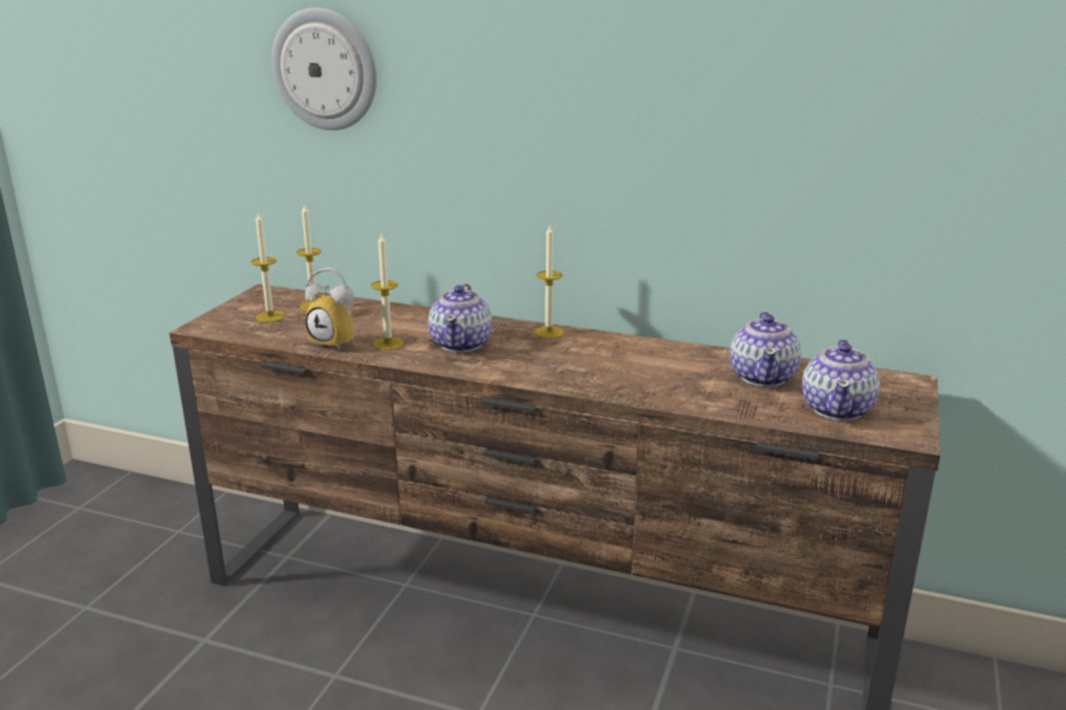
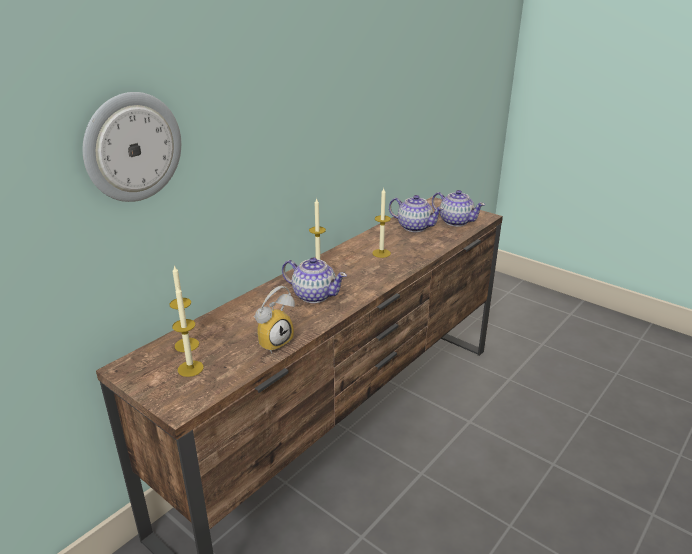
camera: 70 degrees left, 5 degrees up
(388, 343) = (293, 321): candle -> candle (381, 253)

